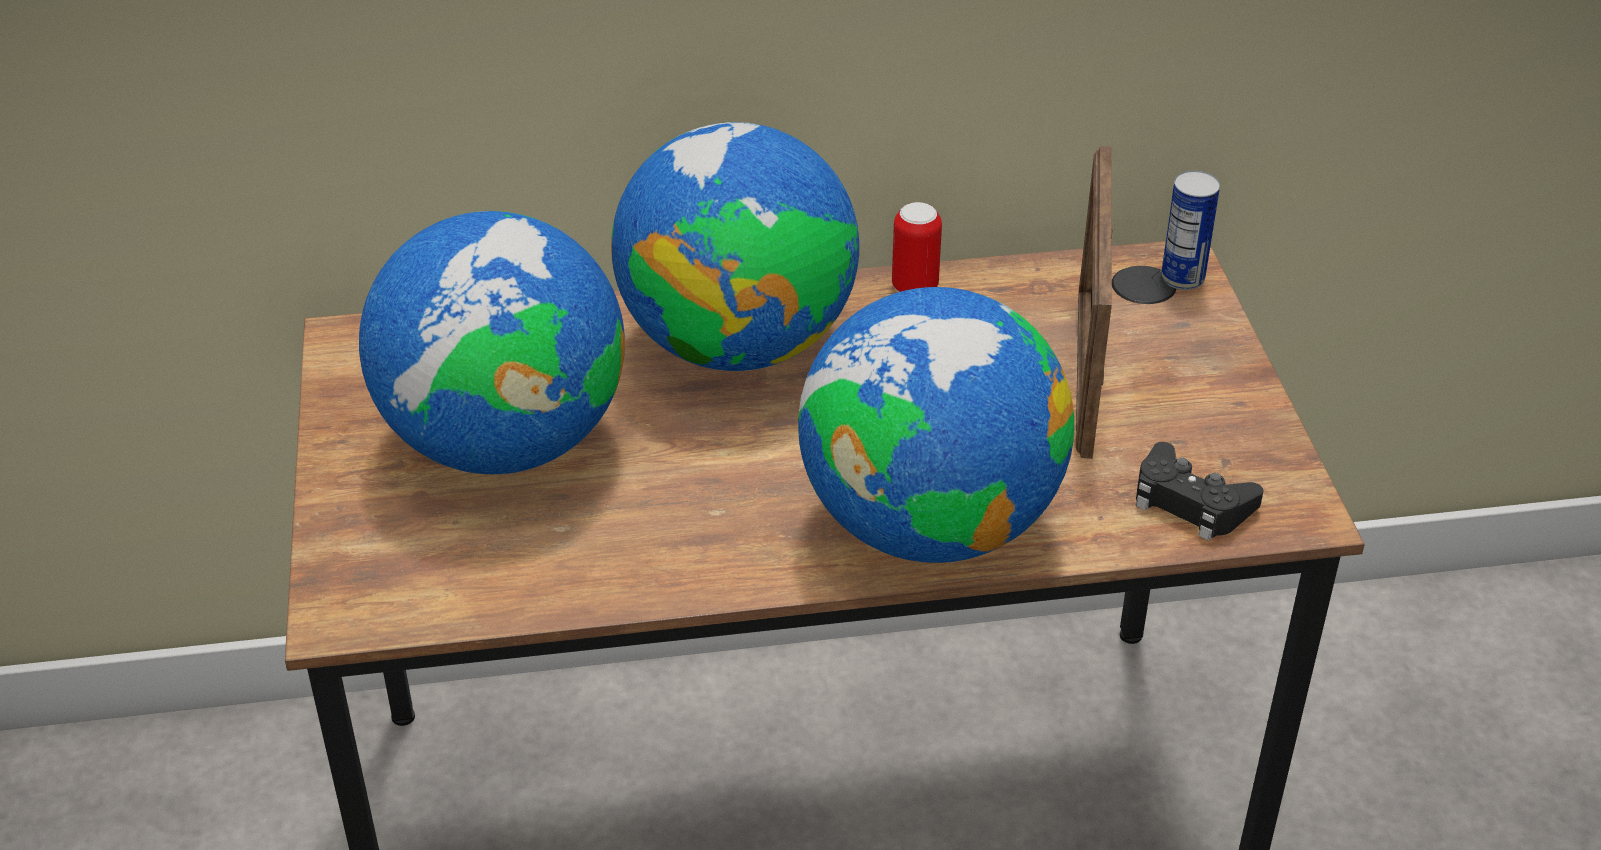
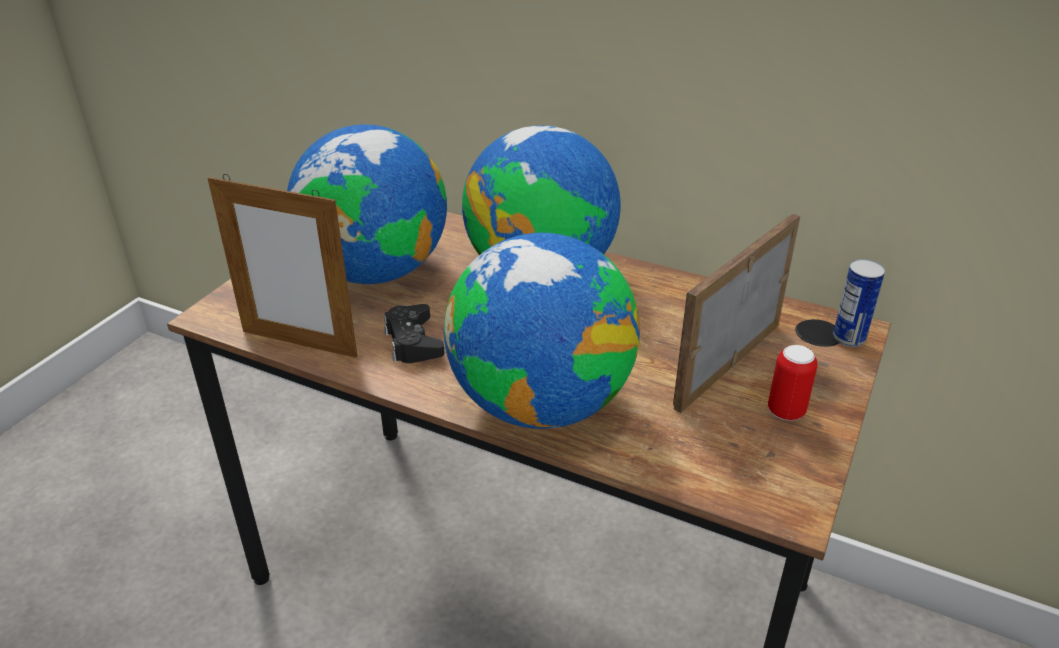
camera: 35 degrees right, 5 degrees down
(528, 595) = (299, 343): none -> picture frame
(914, 287) = (669, 282): can -> can (786, 411)
(1190, 502) = (720, 467): black game controller -> black game controller (413, 341)

